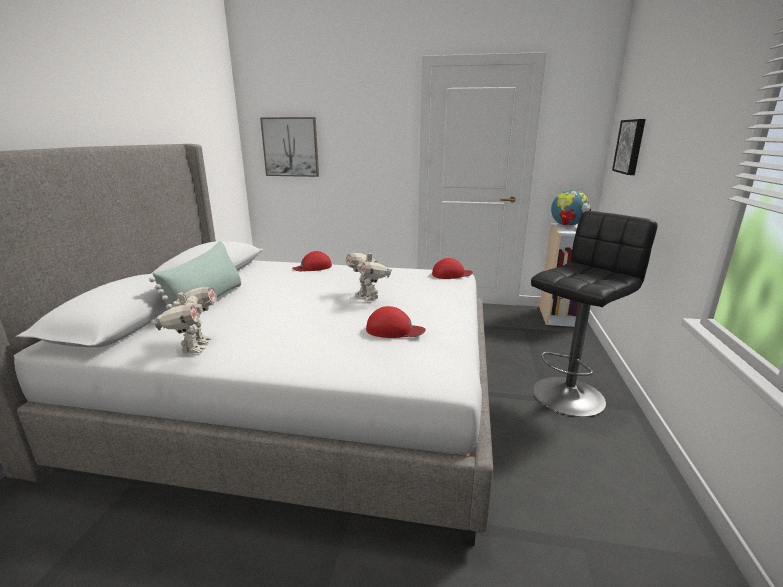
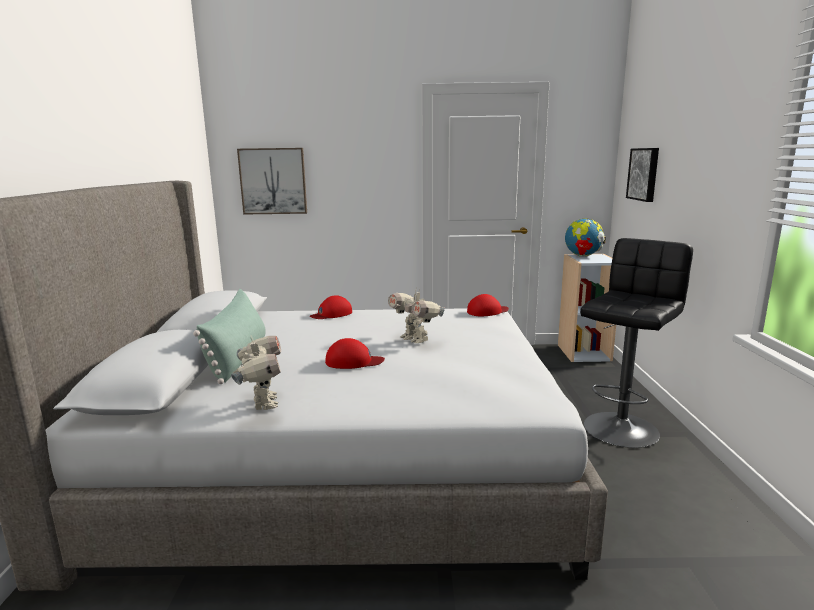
camera: 10 degrees left, 5 degrees down
(394, 330) = (469, 368): red cap -> red cap (353, 361)

